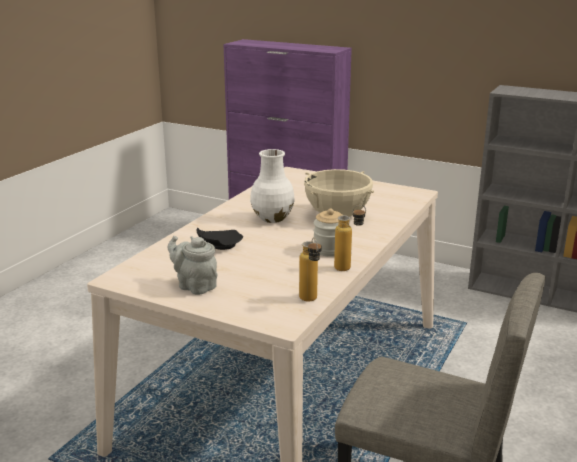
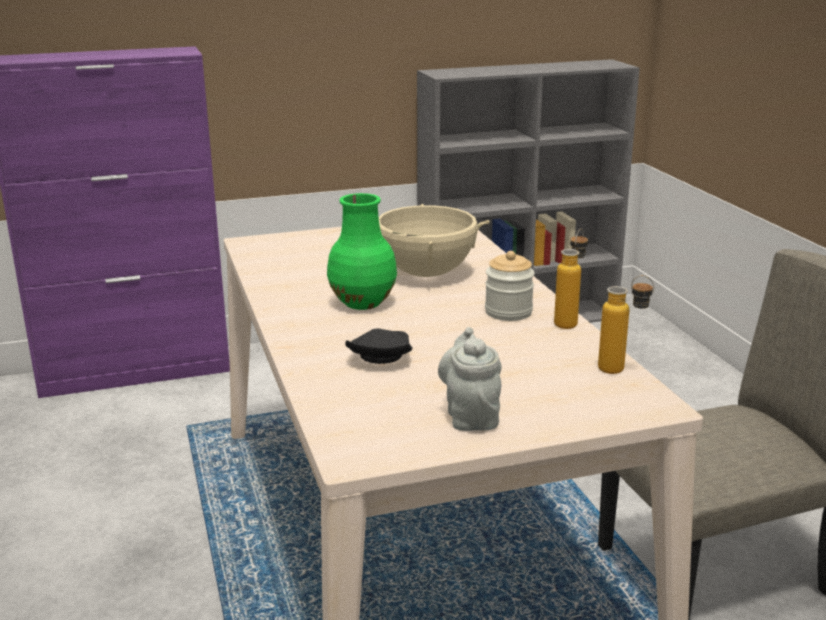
camera: 45 degrees left, 0 degrees up
(194, 286) = (471, 415): grey teapot -> grey teapot turned 90 degrees clockwise
(272, 218) = (363, 303): white vase -> green vase

